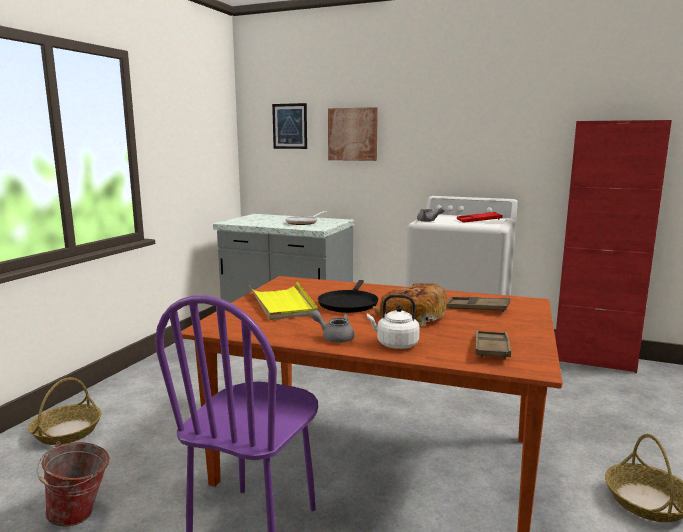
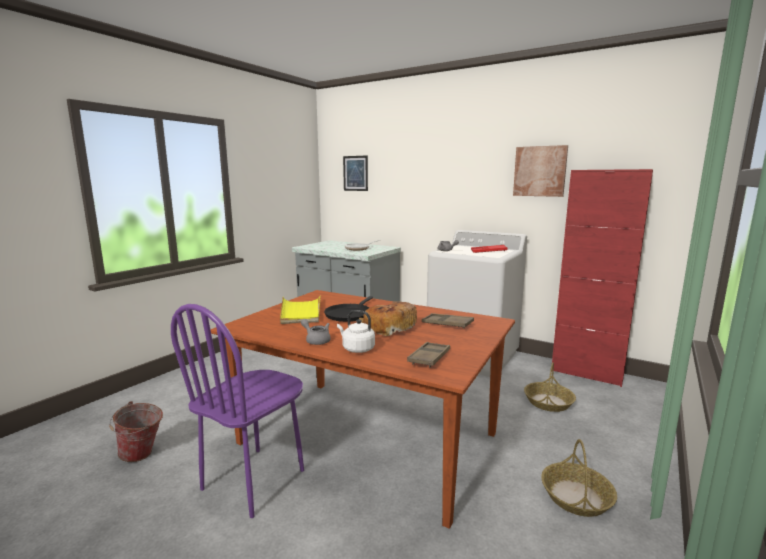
camera: 10 degrees right, 0 degrees up
(67, 431) = (160, 395): basket -> basket (548, 402)
(353, 134) = (401, 180): picture -> picture (540, 171)

